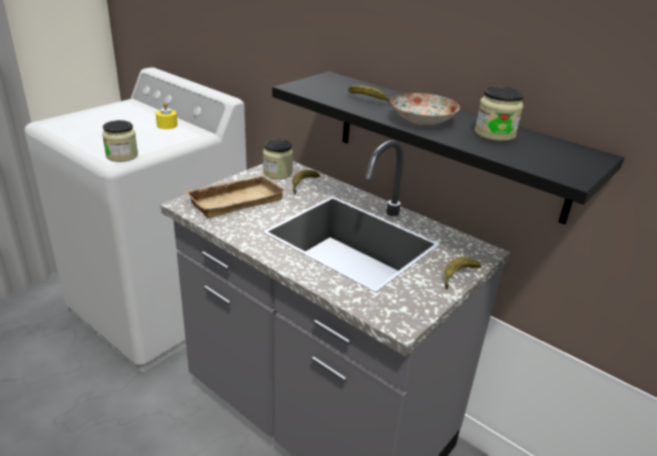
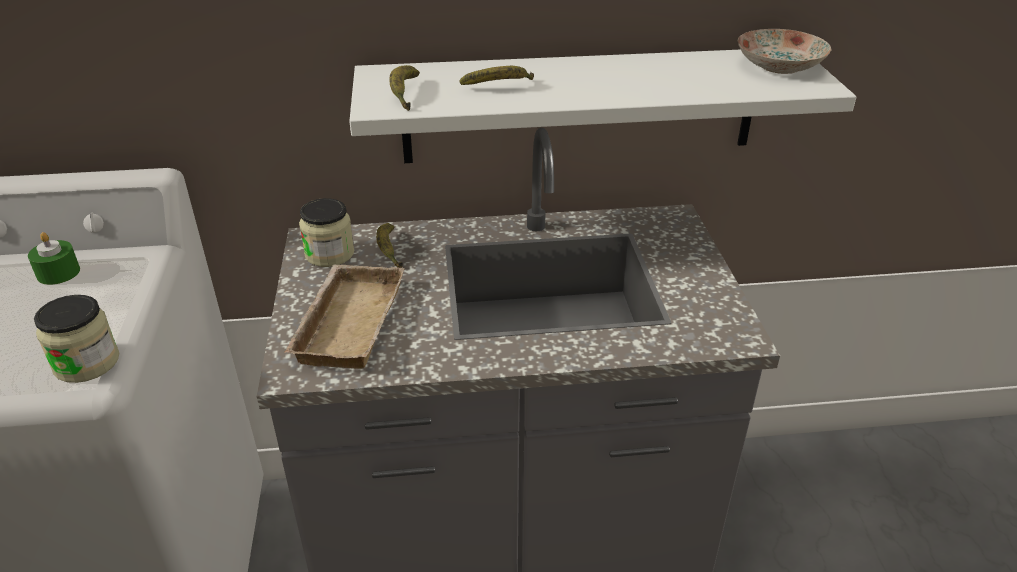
camera: 45 degrees left, 5 degrees up
(167, 125) = (58, 273): yellow candle -> green candle
(422, 120) = (598, 85): plate -> plate (778, 66)
(447, 143) = (580, 105): black shelf -> white shelf
(458, 276) = (699, 257): banana -> banana (404, 94)
(494, 134) = (683, 70): jar -> none

